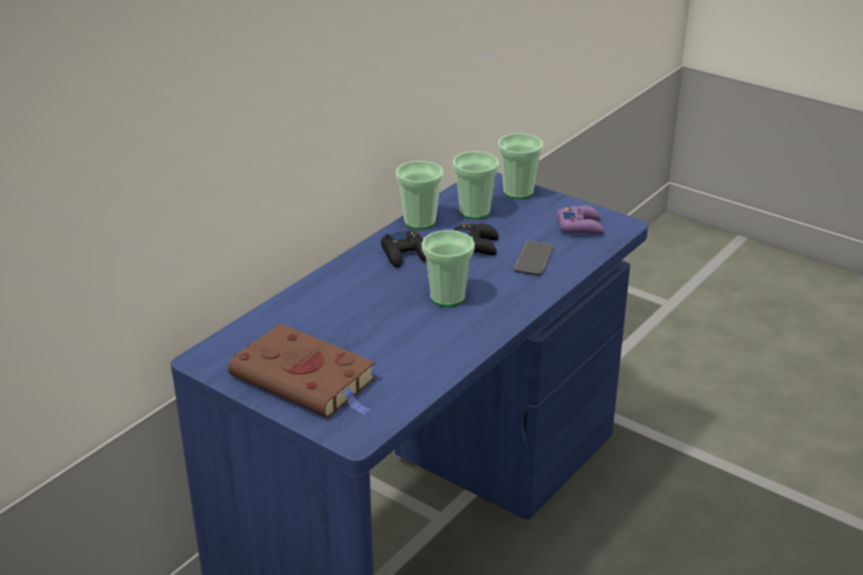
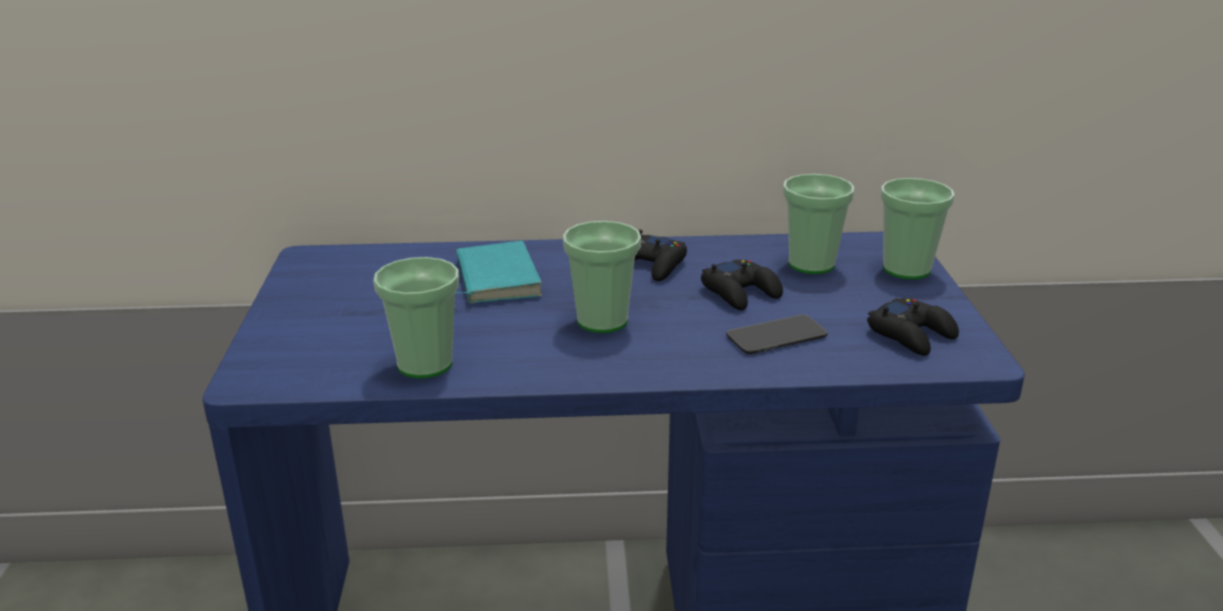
camera: 50 degrees right, 5 degrees down
(306, 380) = (330, 314): brown book -> none
(344, 308) = (494, 278): none -> turquoise book
(419, 222) = (730, 247): cup -> cup (425, 364)
(580, 226) = (912, 335): purple game controller -> black game controller

